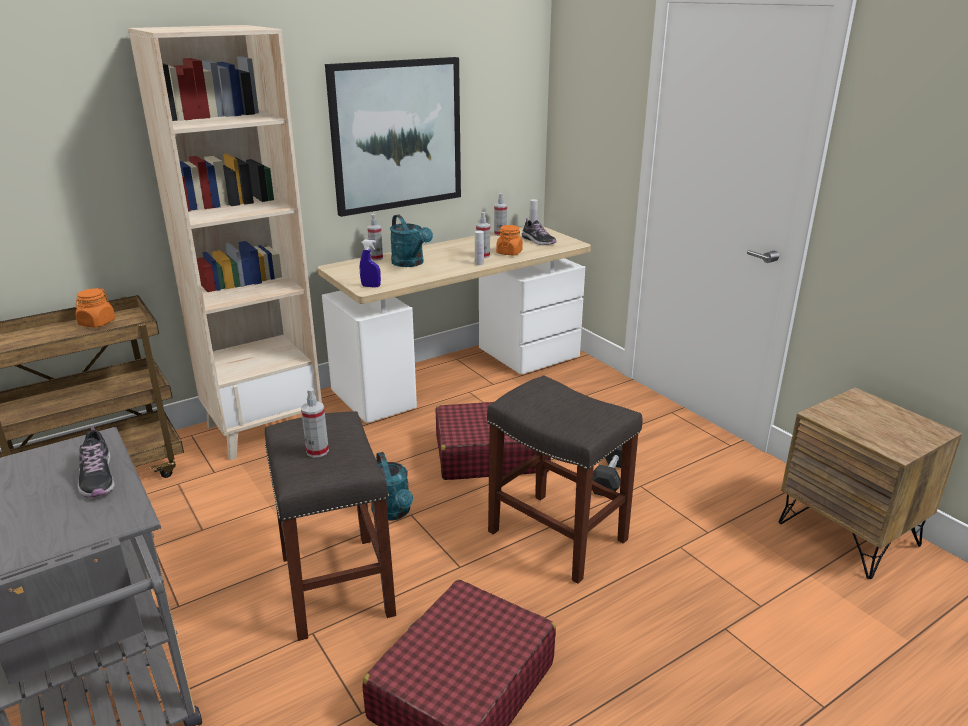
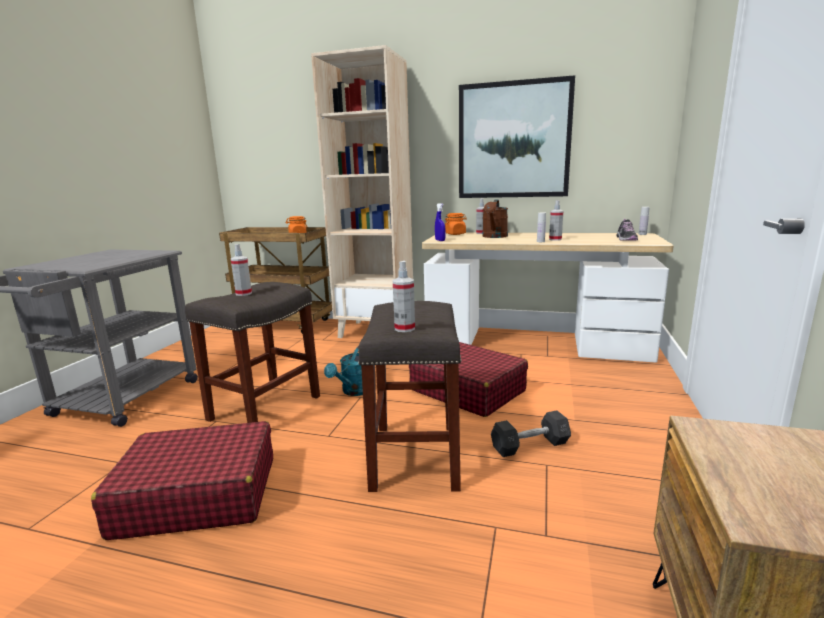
camera: 50 degrees right, 10 degrees down
(97, 477) = (124, 259): shoe -> none
(411, 263) = (494, 237): turquoise watering can -> brown watering can
(500, 234) = (604, 234): spray bottle -> spray bottle (404, 328)
(509, 253) = (581, 240): orange jar -> orange jar (455, 234)

